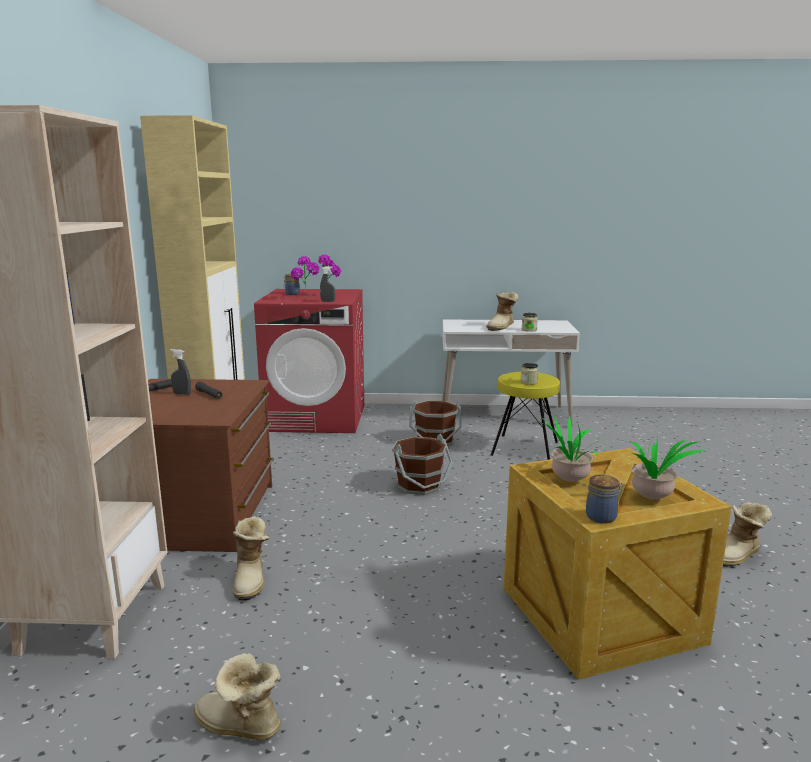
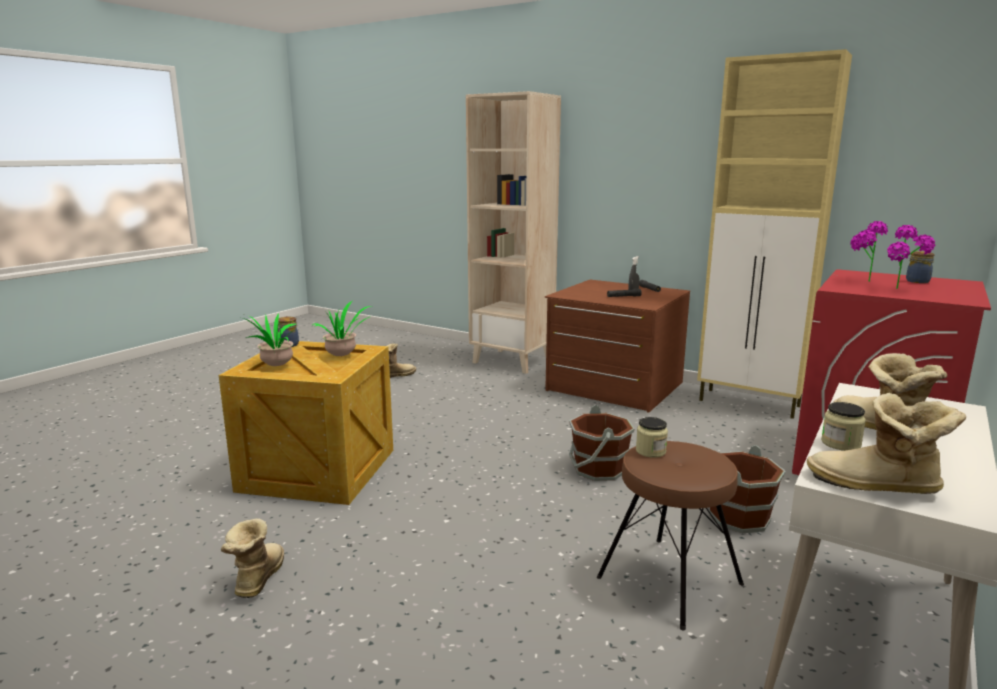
camera: 120 degrees right, 0 degrees up
(252, 580) = (505, 390): boot -> boot (876, 487)
(328, 301) = (836, 285): grey spray bottle -> none
(524, 448) = (669, 579): yellow stool -> brown stool

